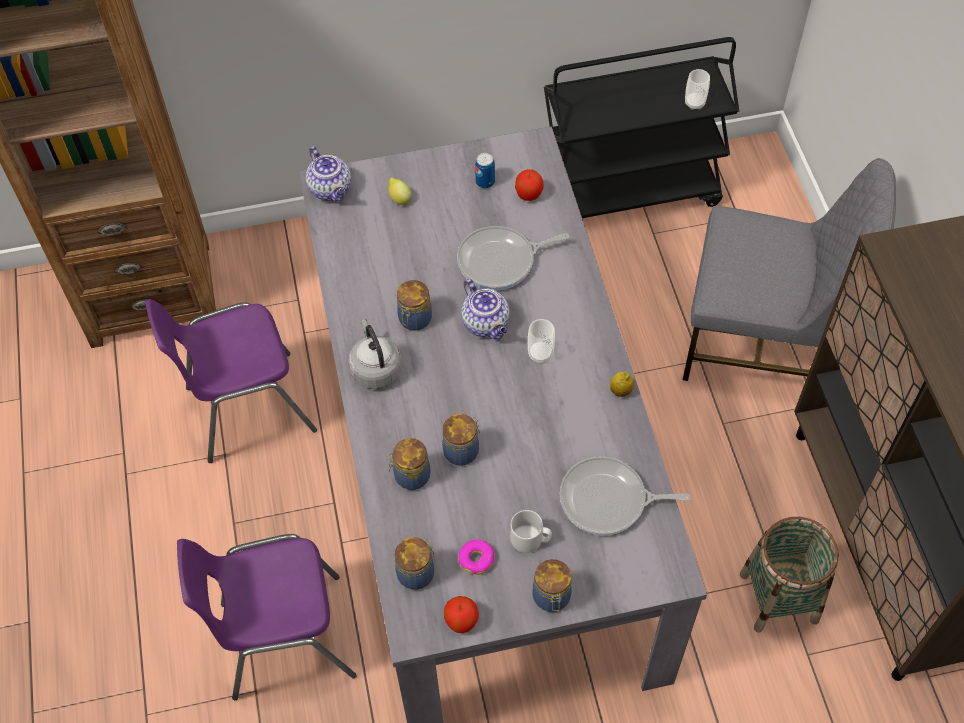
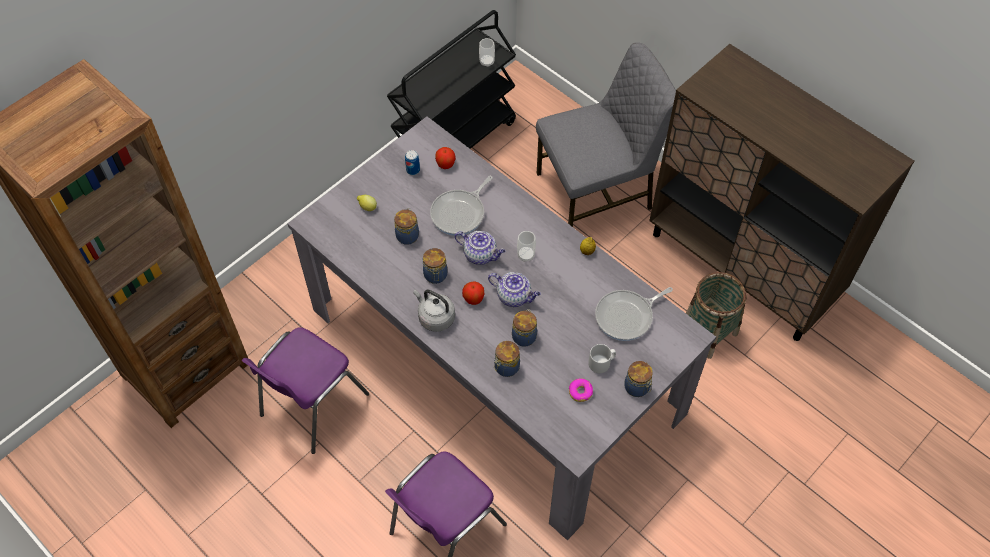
camera: 35 degrees left, 0 degrees up
(331, 189) = (319, 224): teapot -> teapot (514, 296)
(417, 572) = (553, 419): jar -> jar (407, 235)
(461, 621) = (598, 430): apple -> apple (473, 298)

